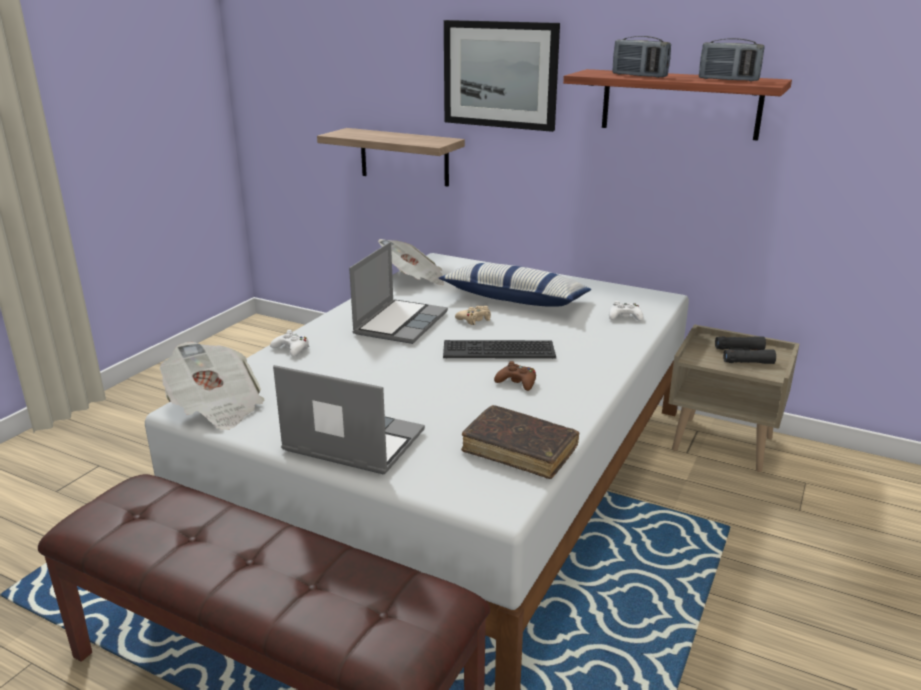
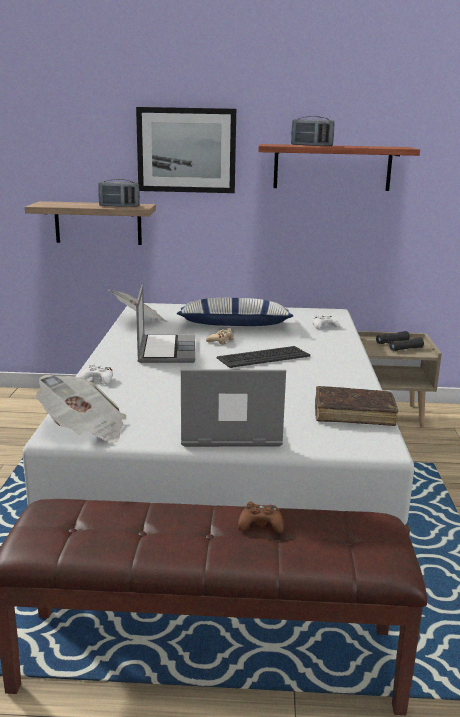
camera: 25 degrees left, 5 degrees down
(517, 382) = (301, 375): brown game controller -> brown game controller (260, 525)
(728, 80) = (375, 147): radio -> radio (119, 206)

